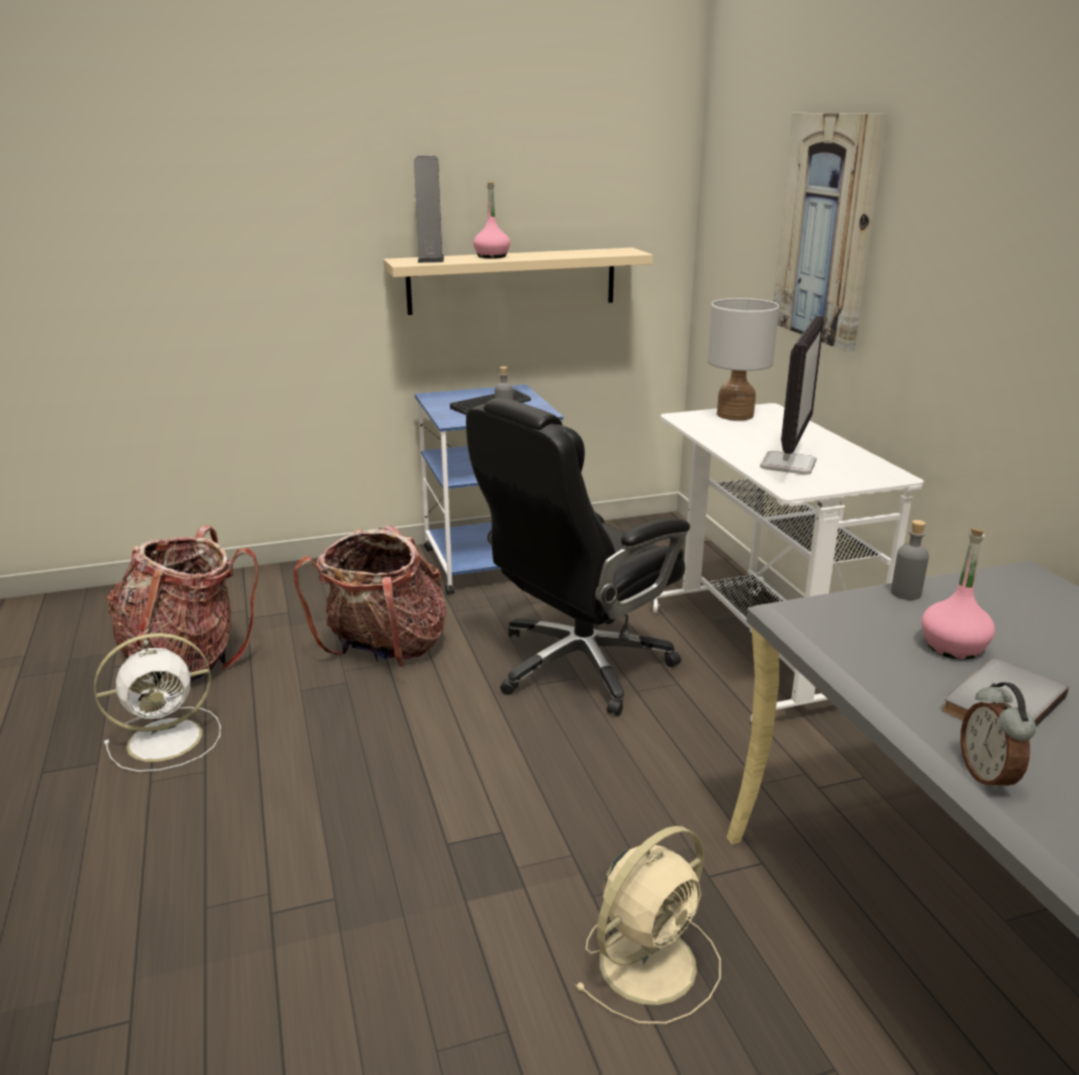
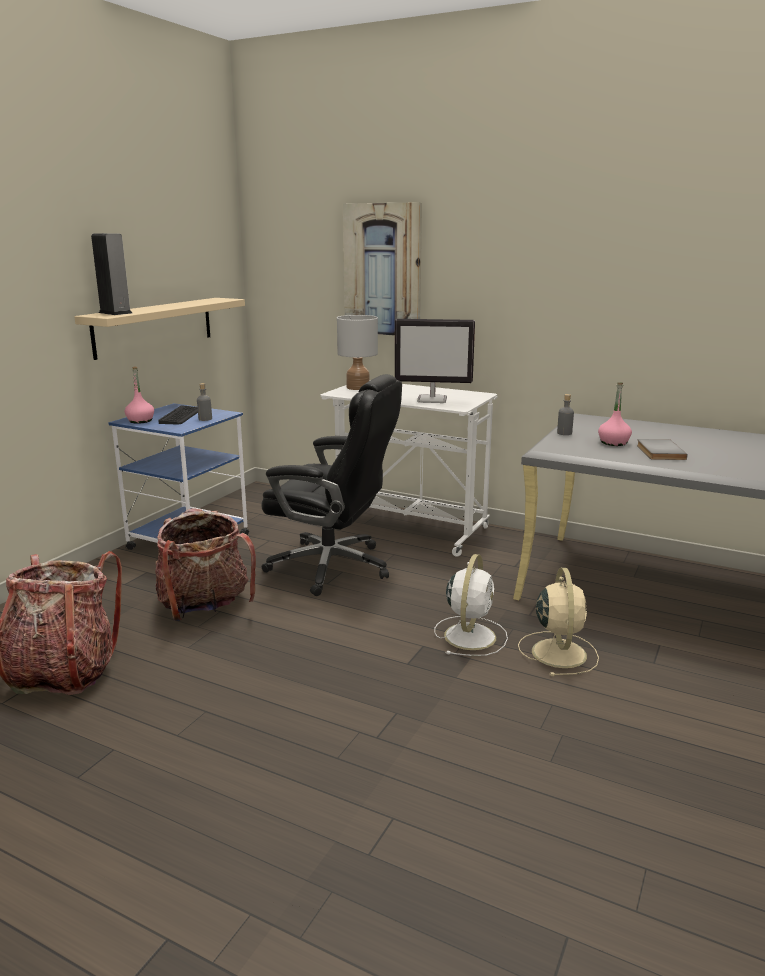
camera: 45 degrees left, 5 degrees down
(168, 739) = (143, 712): white fan -> white fan (470, 635)
(492, 256) = (151, 308): pink bottle -> pink bottle (140, 421)
(578, 665) = (333, 567): black office chair -> black office chair turned 75 degrees counterclockwise
(788, 464) = (433, 400): monitor -> monitor turned 120 degrees clockwise
(988, 776) = (698, 469): alarm clock -> none

